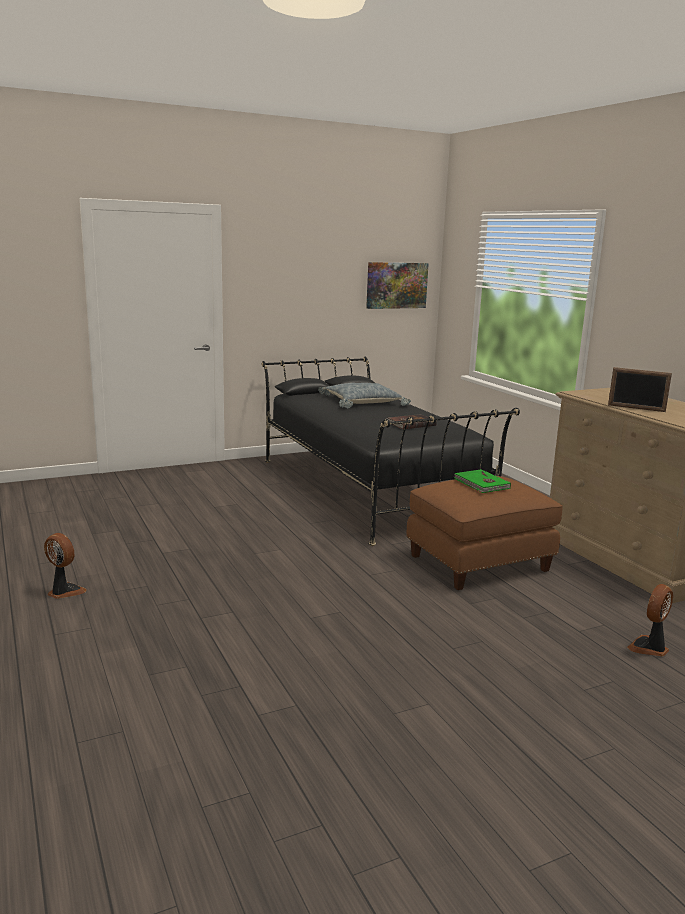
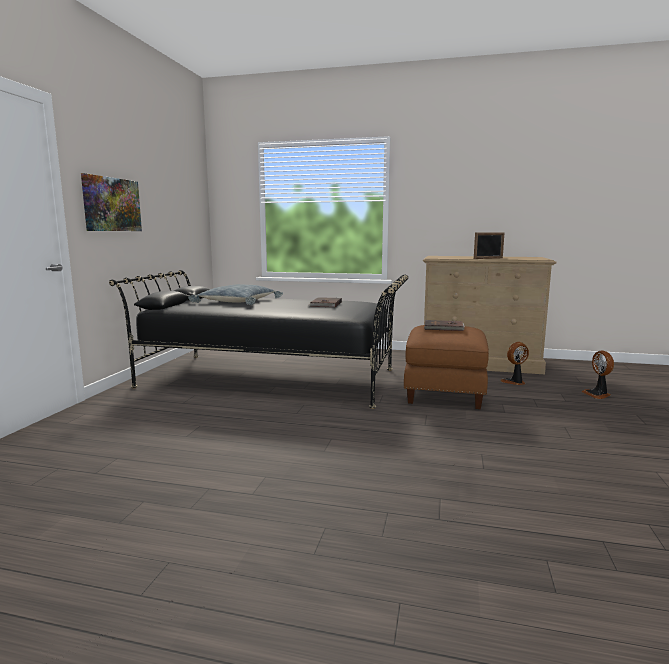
camera: 50 degrees left, 5 degrees down
(64, 592) = (268, 596): fan -> fan (514, 382)
(396, 285) = (187, 205): picture -> picture (111, 204)
(481, 484) = (444, 328): green book -> brown book

